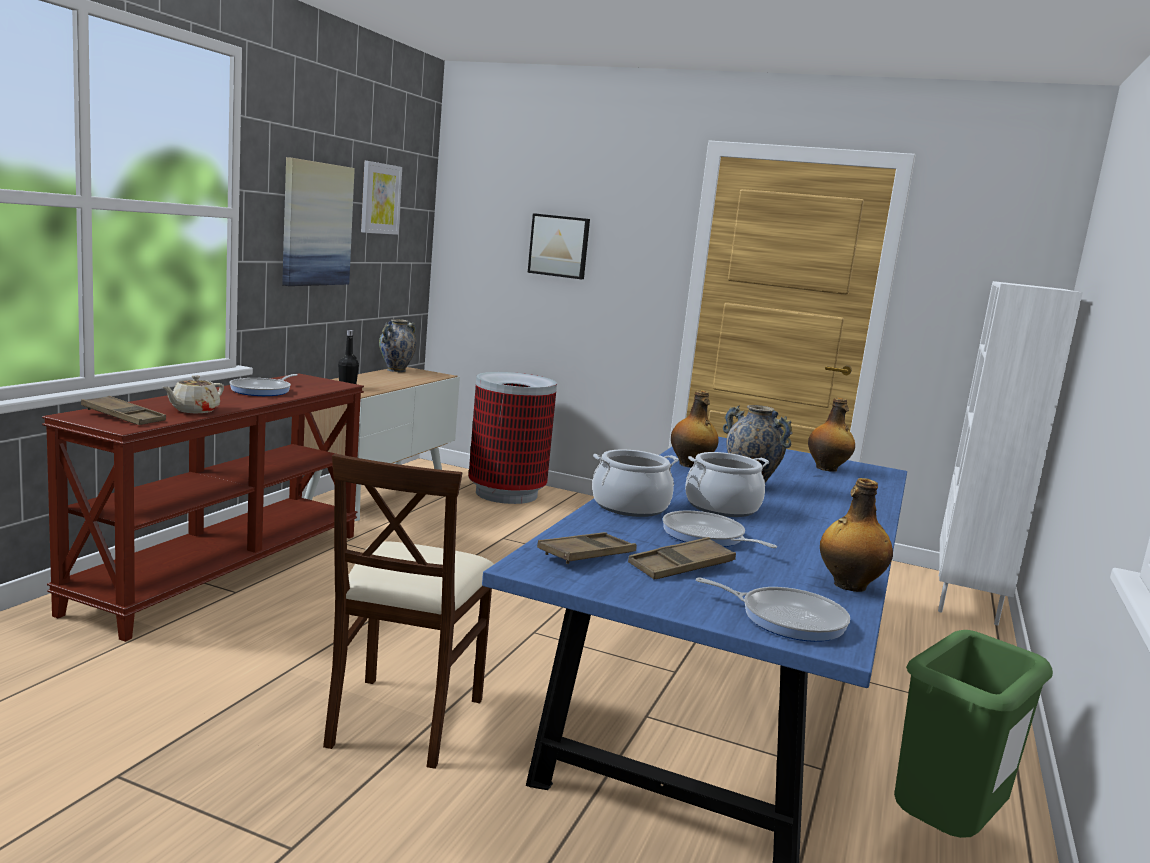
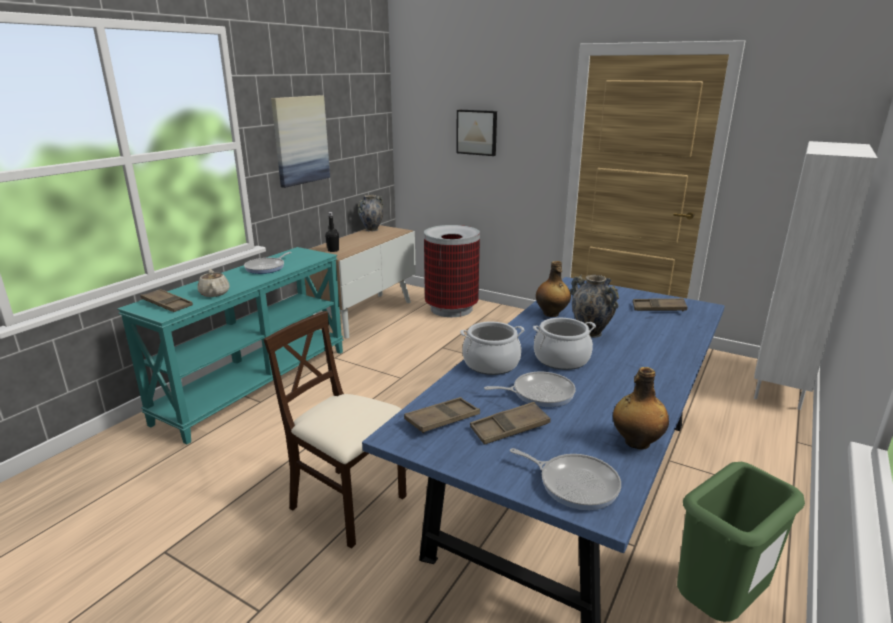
camera: 10 degrees right, 10 degrees up
(194, 410) = (214, 293): beige teapot -> beige teapot turned 120 degrees clockwise
(223, 570) = (255, 384): brown console table -> turquoise console table
(380, 198) = (347, 112): picture -> none
(403, 719) = (348, 504): beige chair -> beige chair turned 105 degrees clockwise
(706, 536) = (539, 393): frying pan -> frying pan turned 120 degrees clockwise
(827, 469) = (658, 308): bottle -> brown tray

